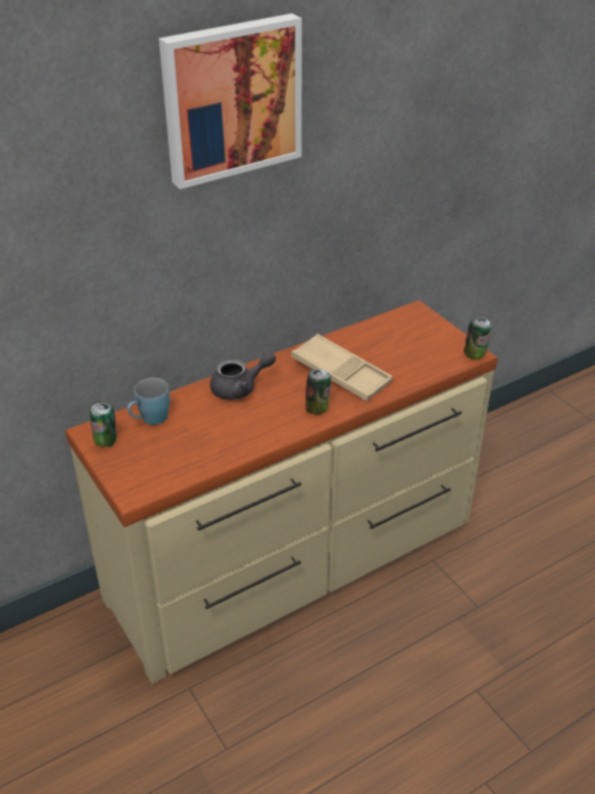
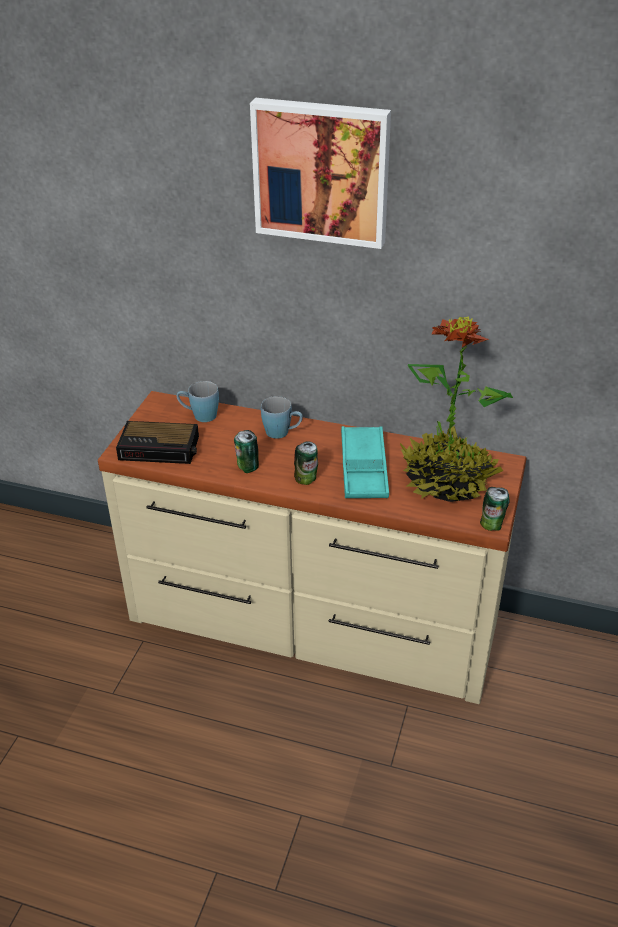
camera: 50 degrees right, 0 degrees up
(106, 441) = (157, 411): can -> can (247, 467)
(164, 466) = (161, 448): none -> alarm clock
(240, 388) = (282, 433): grey teapot -> blue mug
(341, 373) = (364, 468): beige tray -> turquoise tray
(404, 346) = (447, 481): none -> potted plant

